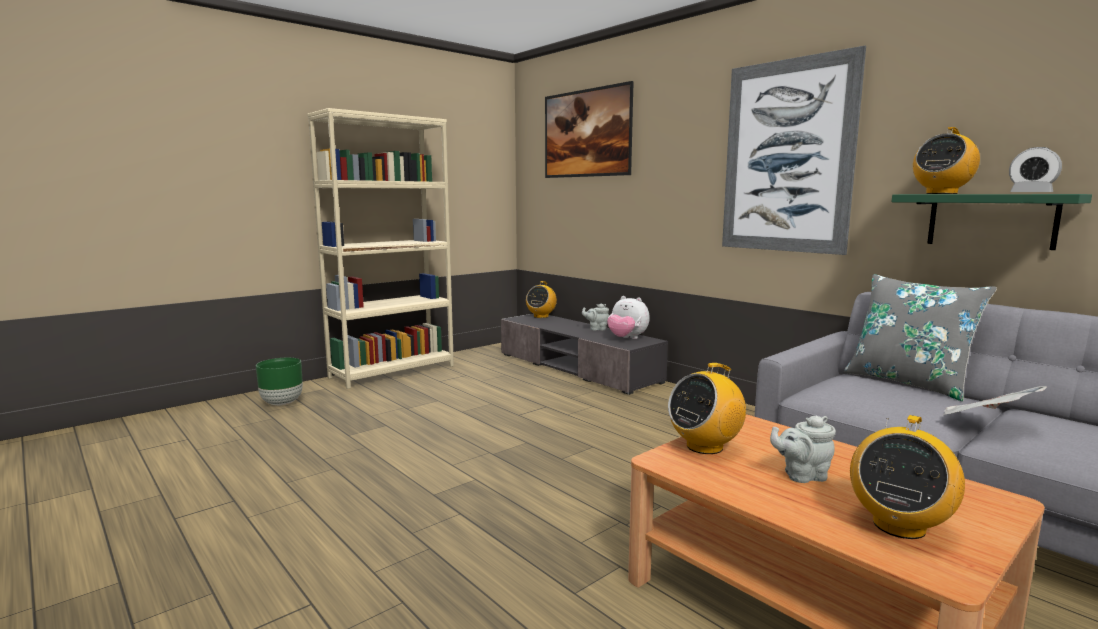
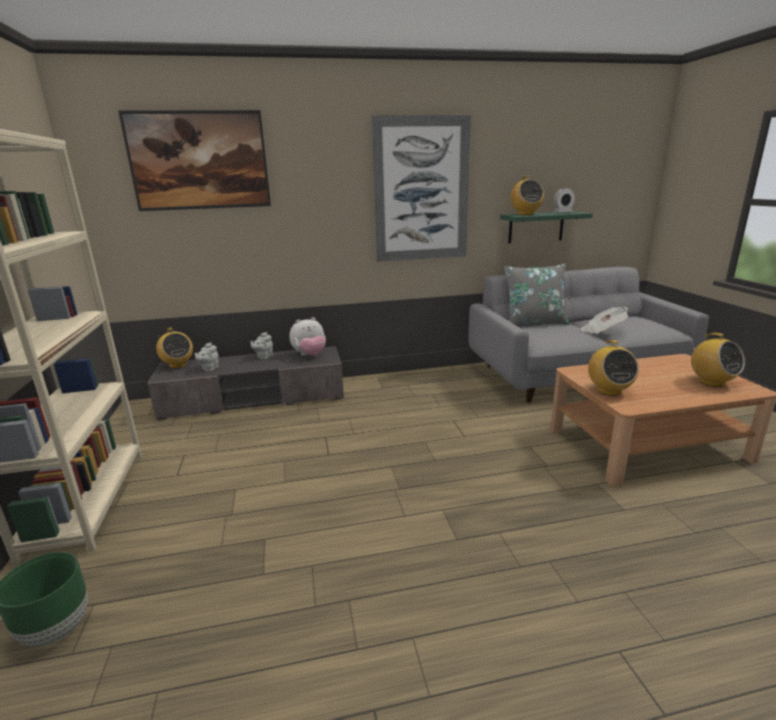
camera: 60 degrees left, 10 degrees up
(802, 476) = (654, 382): grey teapot -> grey teapot (209, 368)

